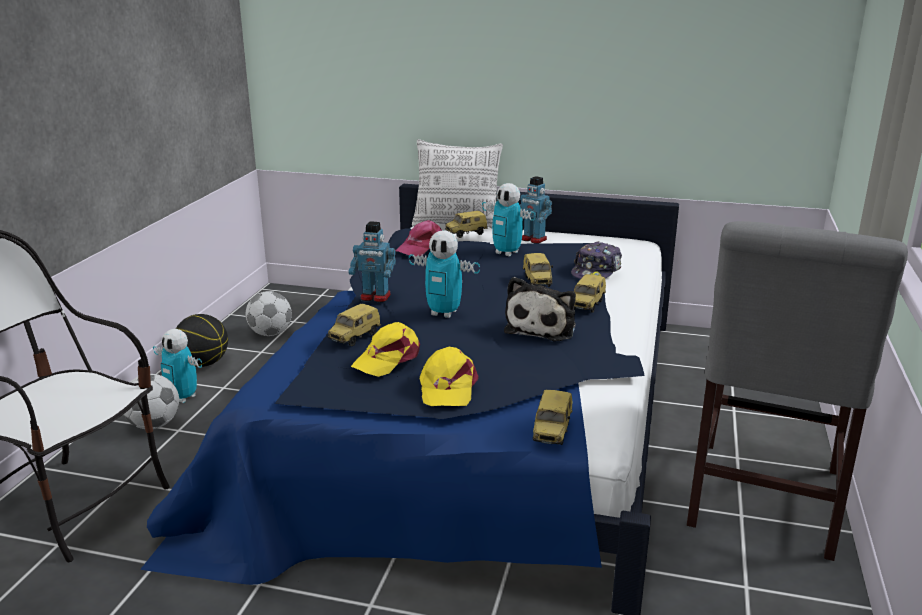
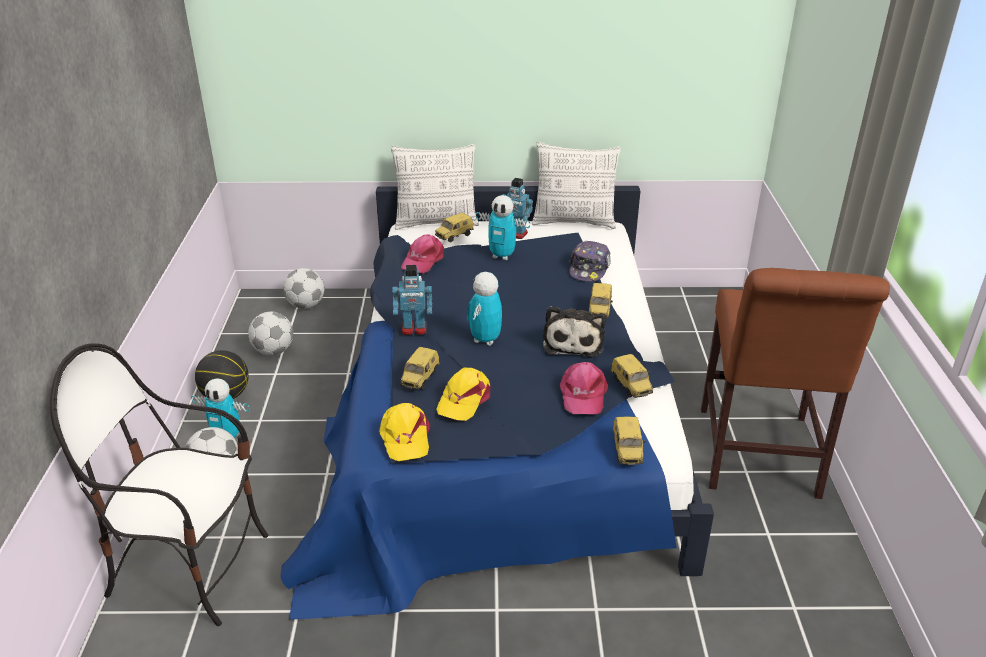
camera: 15 degrees left, 10 degrees up
(322, 302) = (305, 305): none -> football
(444, 313) = (485, 340): toy robot -> toy robot turned 105 degrees clockwise
(447, 388) = (528, 422): yellow cap -> yellow cap (405, 437)
(525, 371) = (582, 394): none -> pink cap
(538, 282) = (546, 289): toy car -> toy car (632, 387)
(602, 236) = (574, 222): none -> pillow
(761, 503) = (757, 457): grey chair -> brown chair

